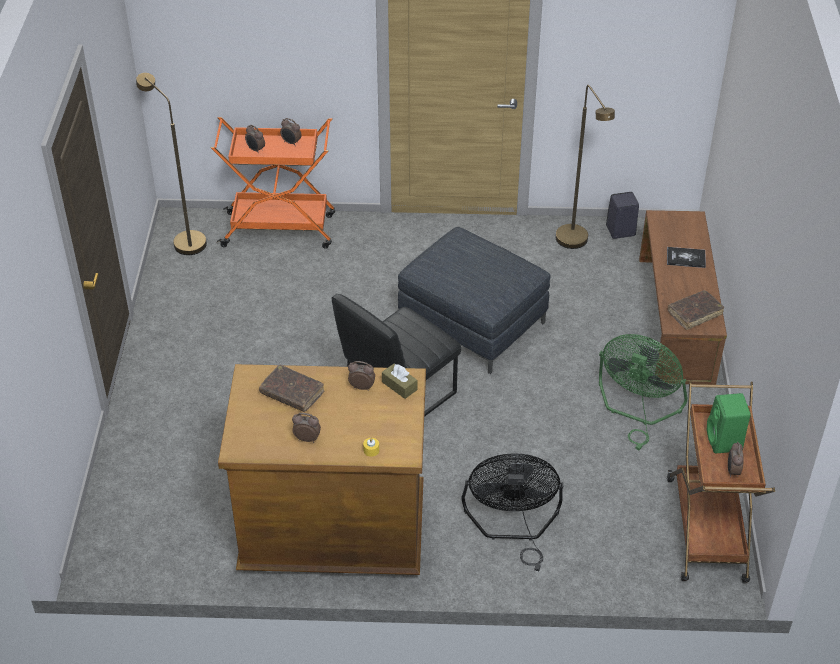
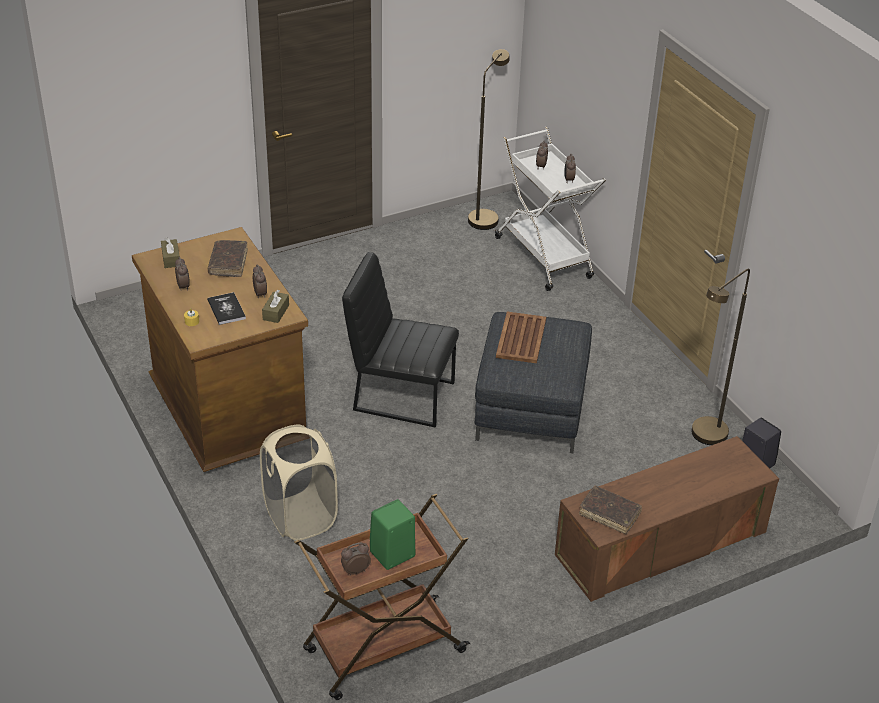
camera: 60 degrees right, 5 degrees down
(250, 433) = (171, 259): none -> brown tissue box
(279, 231) = (543, 258): orange cart -> white cart
(455, 272) = (521, 338): none -> brown tray
(515, 528) = (300, 517): black fan -> beige laundry basket
(636, 410) = (506, 553): green fan -> none
(686, 258) = (688, 484): book -> book (226, 309)

